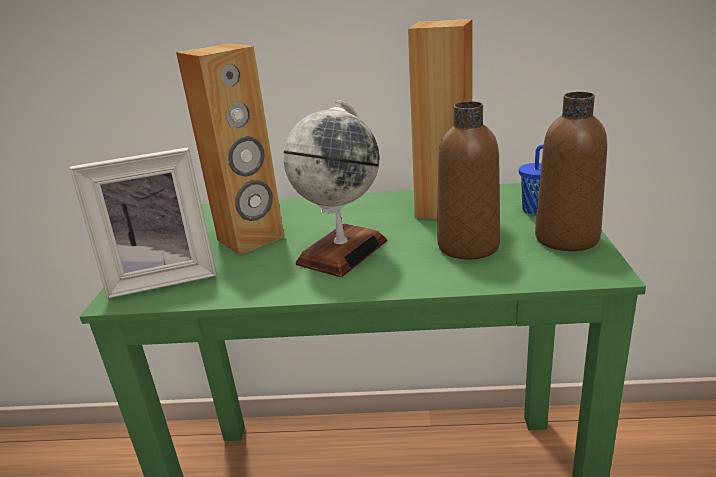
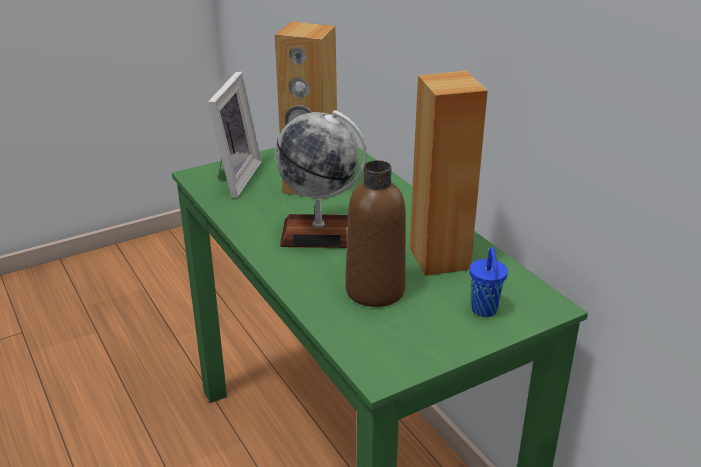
camera: 55 degrees right, 5 degrees up
(163, 277) = (232, 178): picture frame -> picture frame turned 120 degrees counterclockwise
(566, 238) = (434, 341): brown bottle -> none

